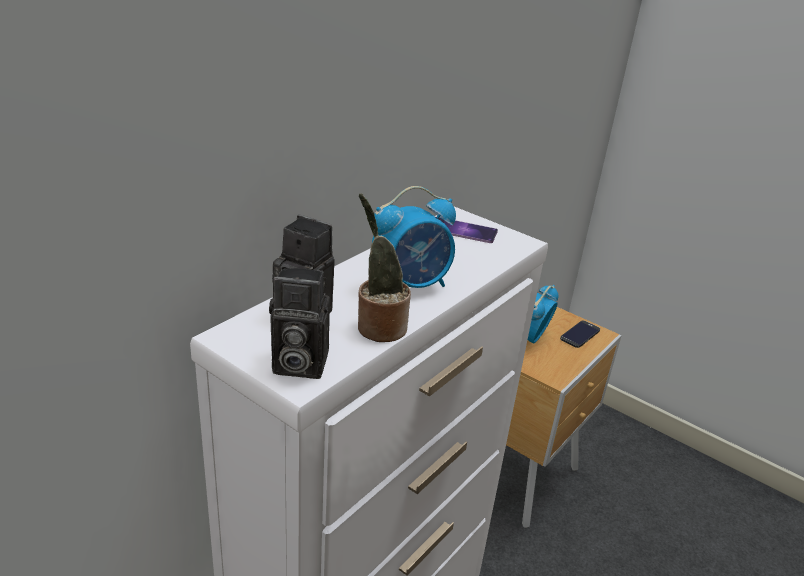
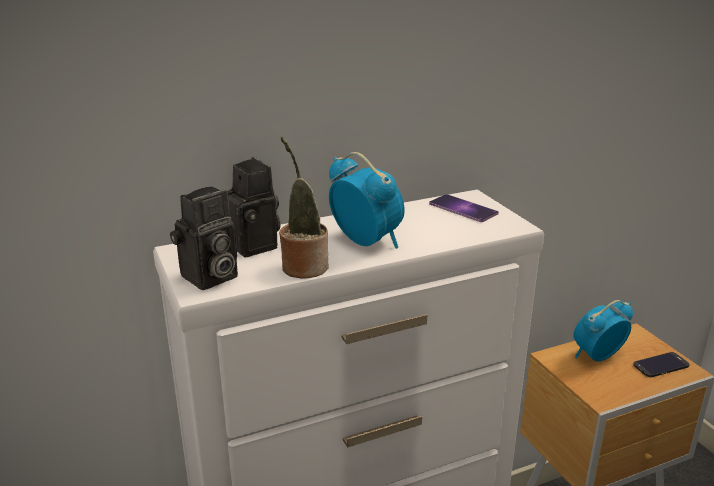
camera: 30 degrees right, 5 degrees down
(296, 364) = (209, 278): camera -> camera turned 75 degrees counterclockwise
(411, 285) = (366, 241): alarm clock -> alarm clock turned 135 degrees counterclockwise

